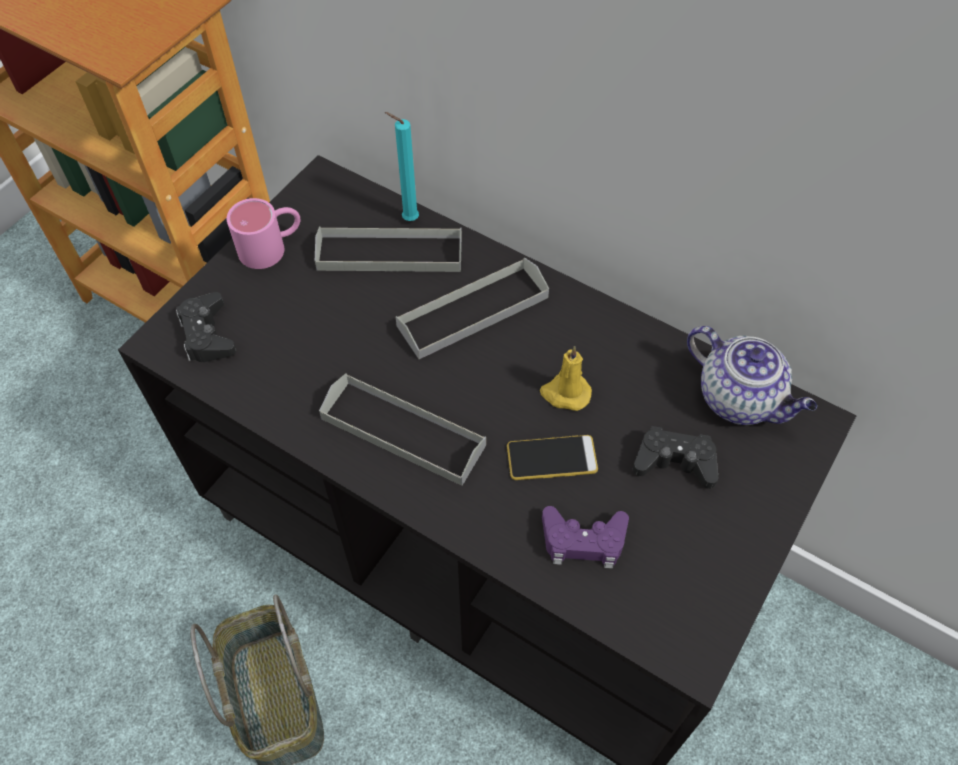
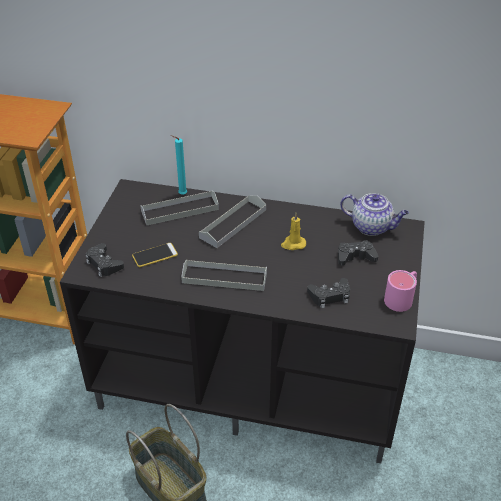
camera: 20 degrees left, 15 degrees down
(272, 247) = (118, 221): pink mug -> pink mug (402, 297)
(551, 458) = (299, 270): phone -> phone (155, 255)
(583, 540) = (330, 296): purple game controller -> black game controller

